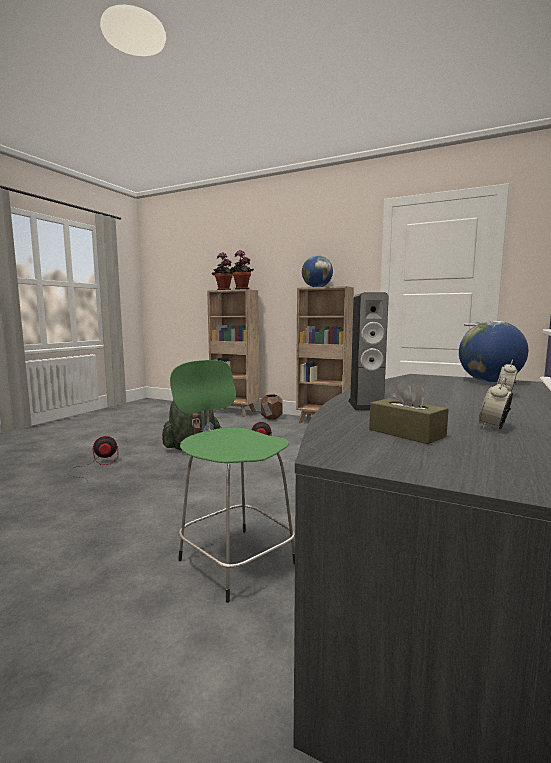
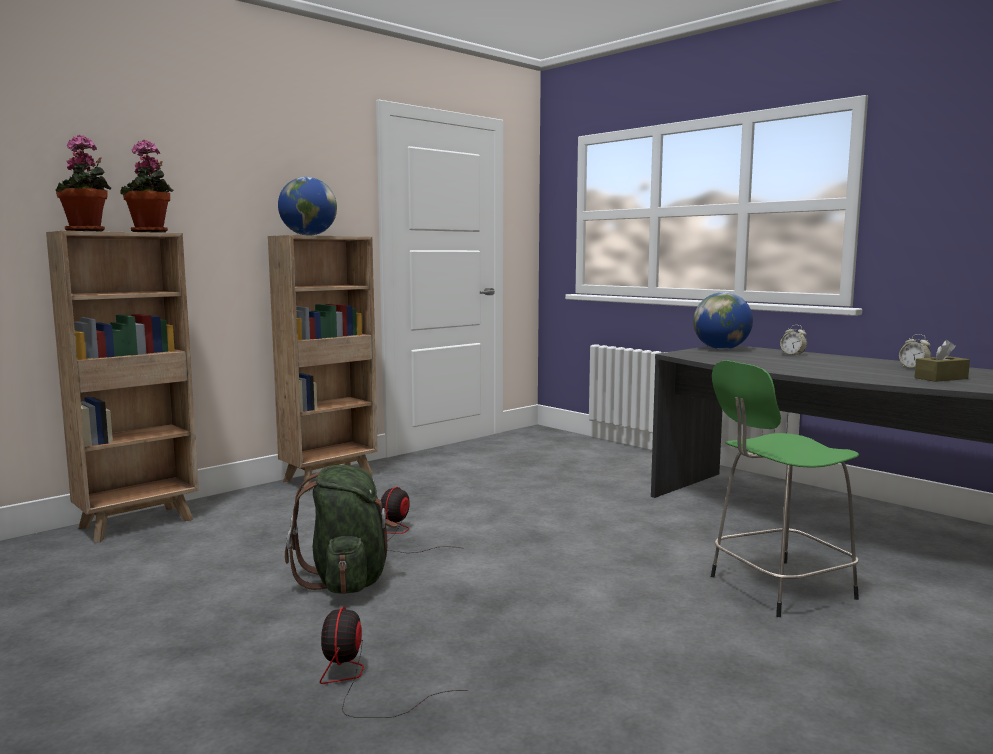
camera: 70 degrees left, 0 degrees up
(272, 418) = (242, 502): brown planter -> none
(366, 405) = (844, 375): speaker -> none

